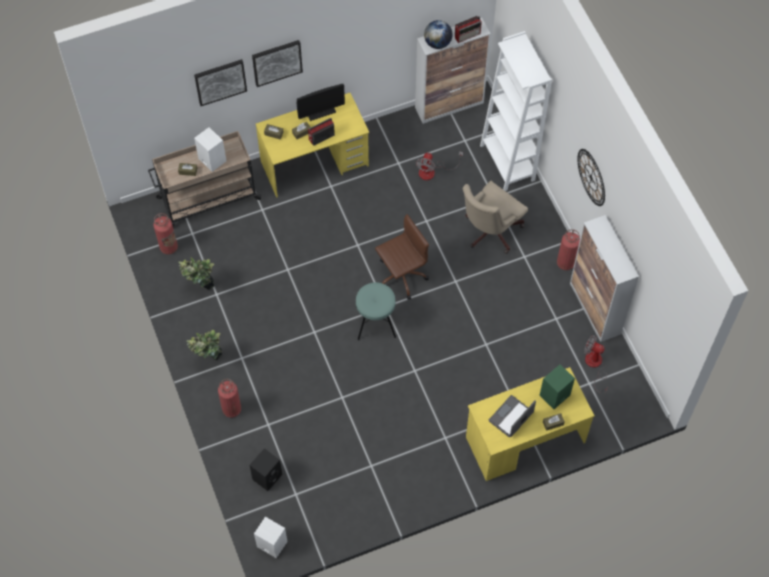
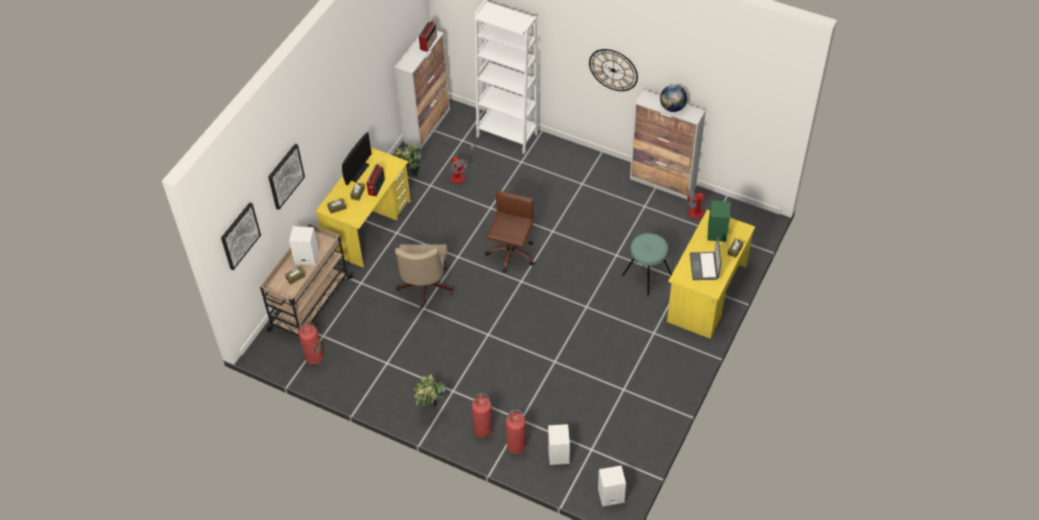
camera: 40 degrees left, 10 degrees down
(201, 289) = (371, 368): potted plant -> potted plant (411, 179)
(267, 476) = (558, 454): black speaker -> white speaker
(277, 62) = (316, 136): picture -> picture (239, 235)
(375, 322) = (525, 296): turquoise stool -> turquoise stool (647, 275)
(437, 43) = (412, 60): globe -> globe (672, 107)
(489, 232) = (542, 185): beige office chair -> beige office chair (424, 289)
(565, 263) = (613, 169): fire extinguisher -> fire extinguisher (516, 446)

